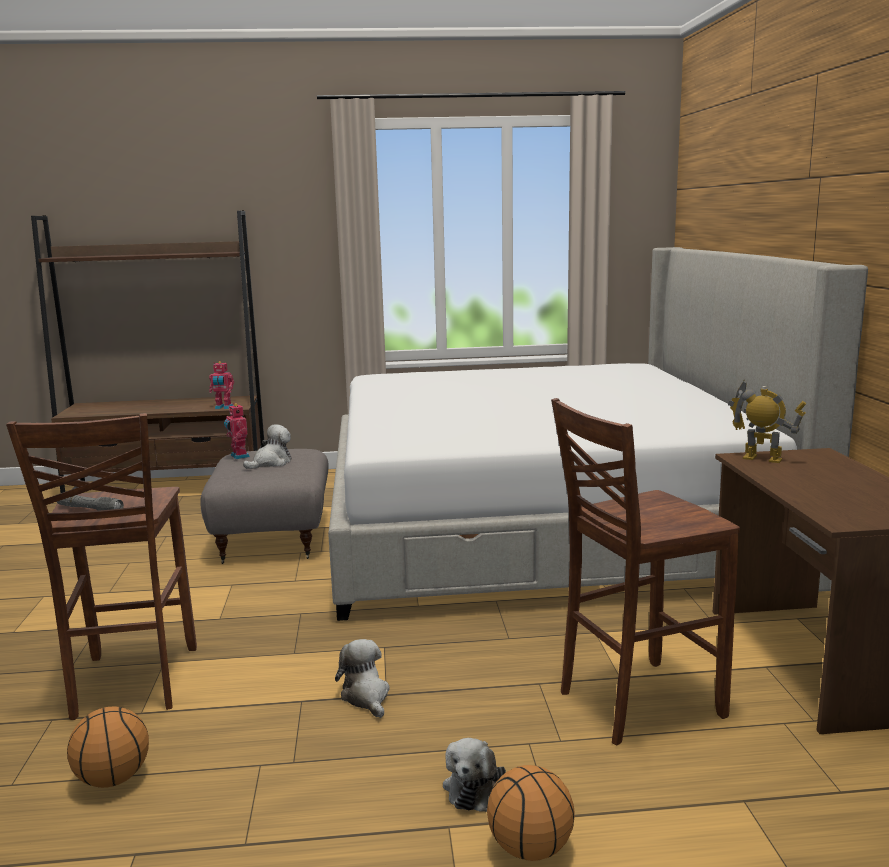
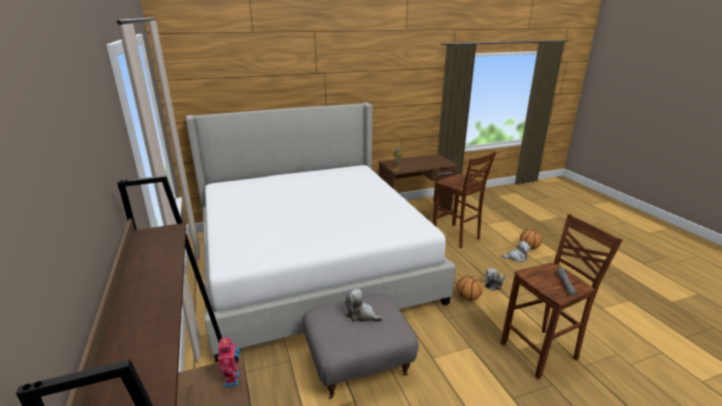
camera: 105 degrees left, 10 degrees up
(112, 778) = (586, 328): basketball -> basketball (468, 298)
(238, 456) = (350, 338): toy robot -> none

